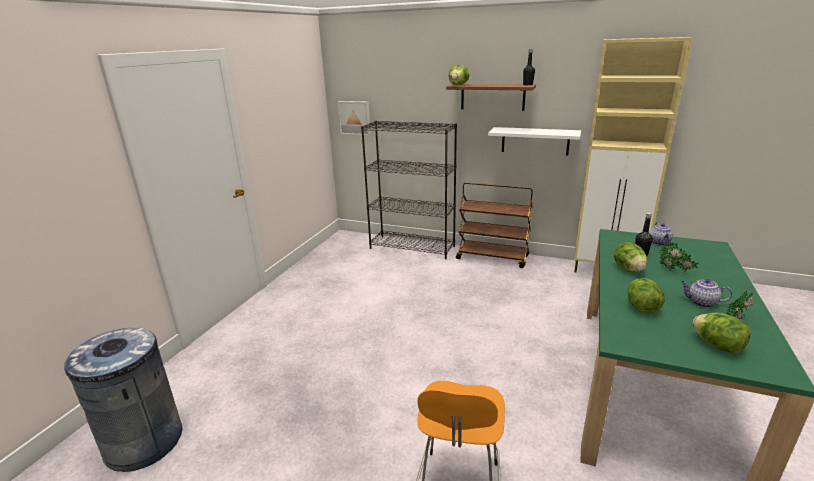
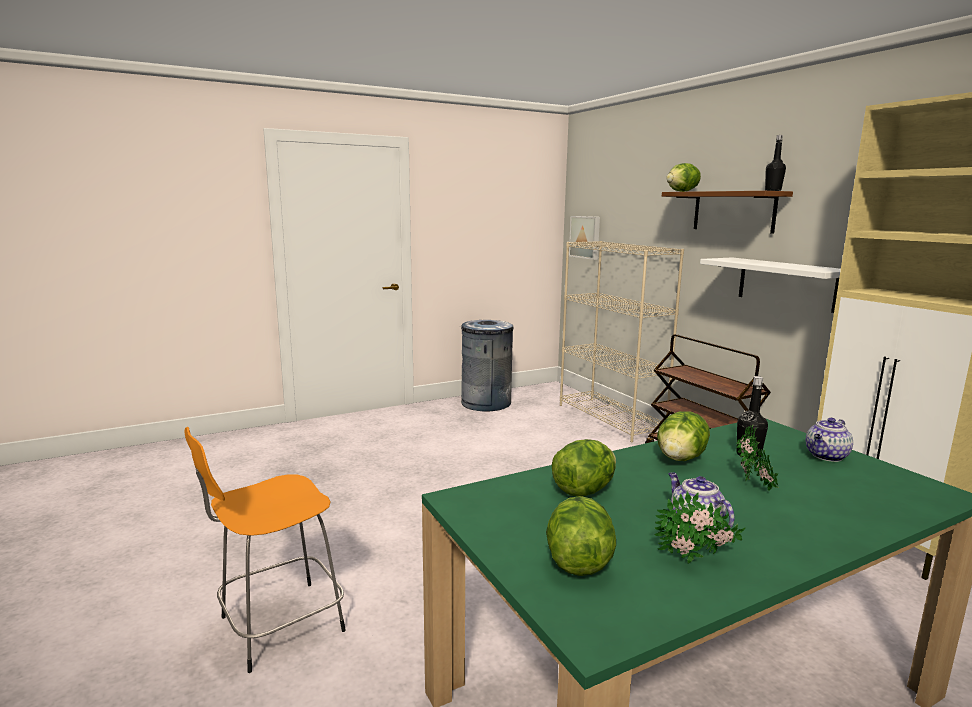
camera: 40 degrees right, 10 degrees down
(144, 442) = (175, 465): grey trash can -> grey trash can (486, 403)
(412, 247) = (610, 419): black bookcase -> beige bookcase

